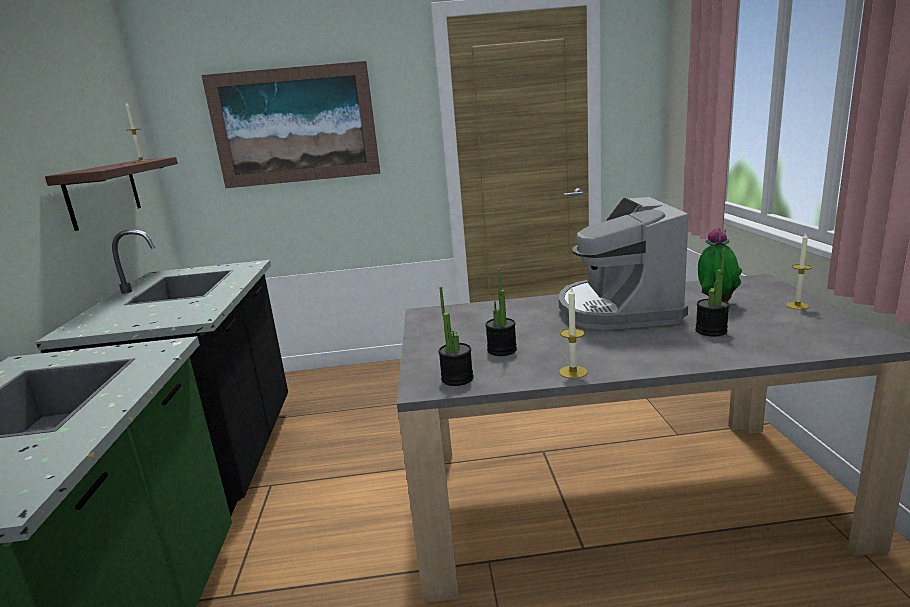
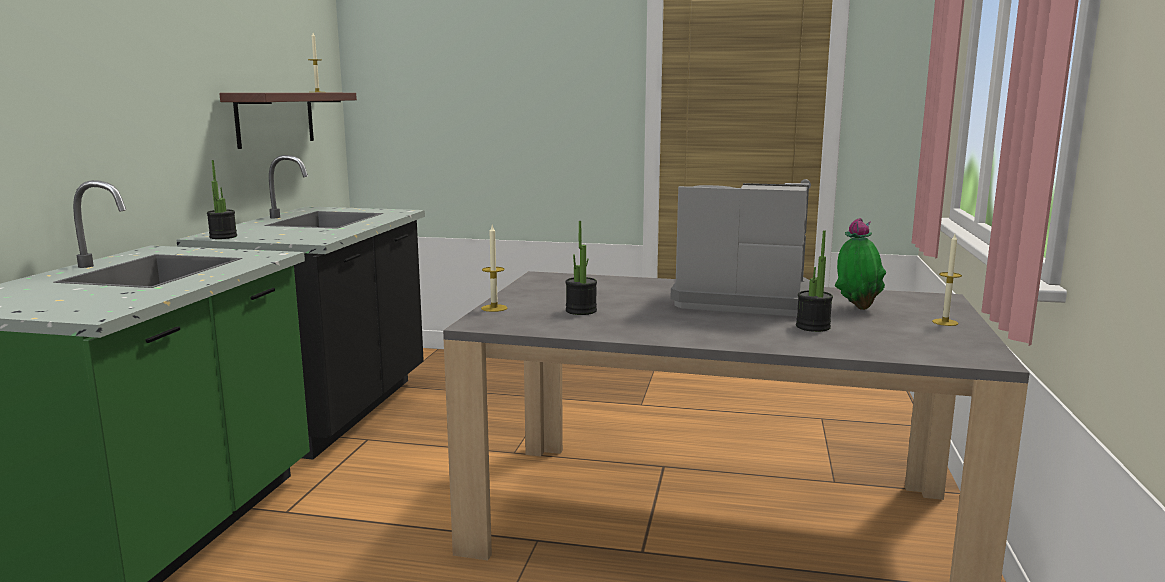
camera: 15 degrees right, 5 degrees down
(294, 126) = (484, 73): picture -> none
(457, 378) = (514, 323): potted plant -> potted plant (223, 237)
(573, 372) = (627, 334): candle -> candle (494, 308)
(618, 309) = (741, 299): coffee machine -> coffee machine turned 90 degrees clockwise

